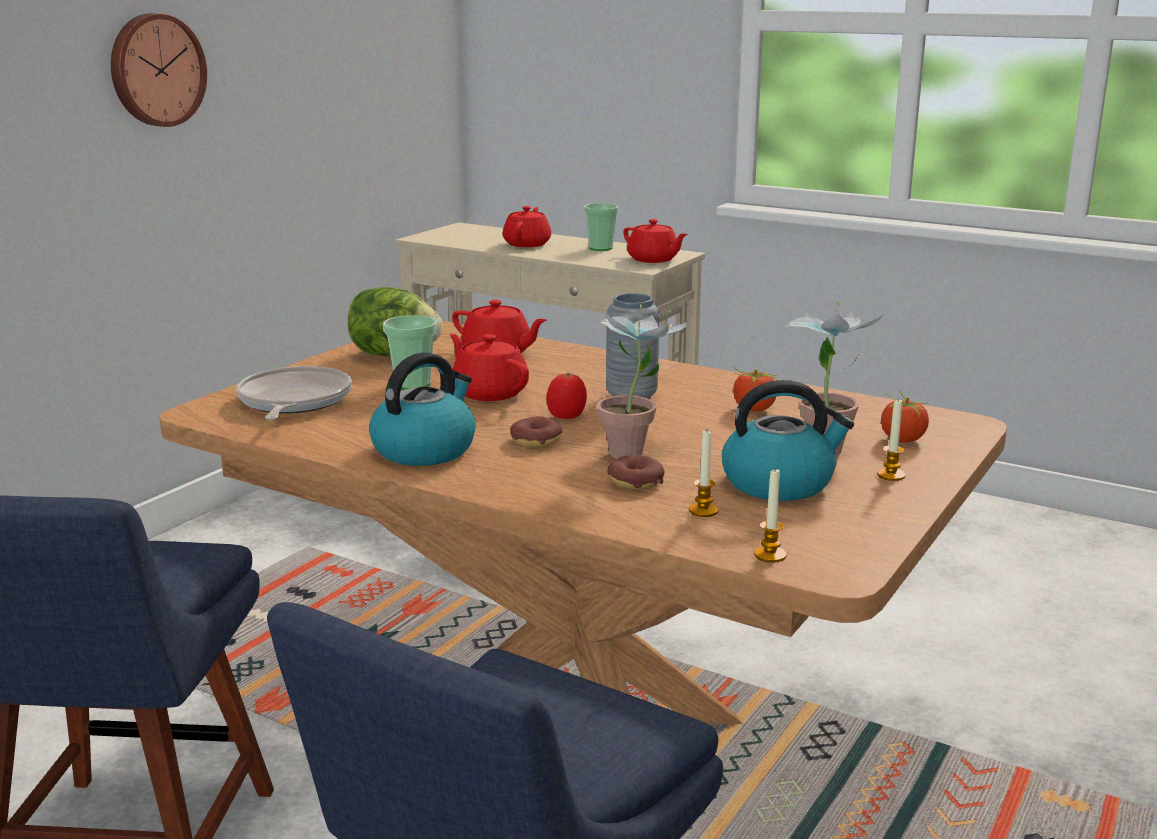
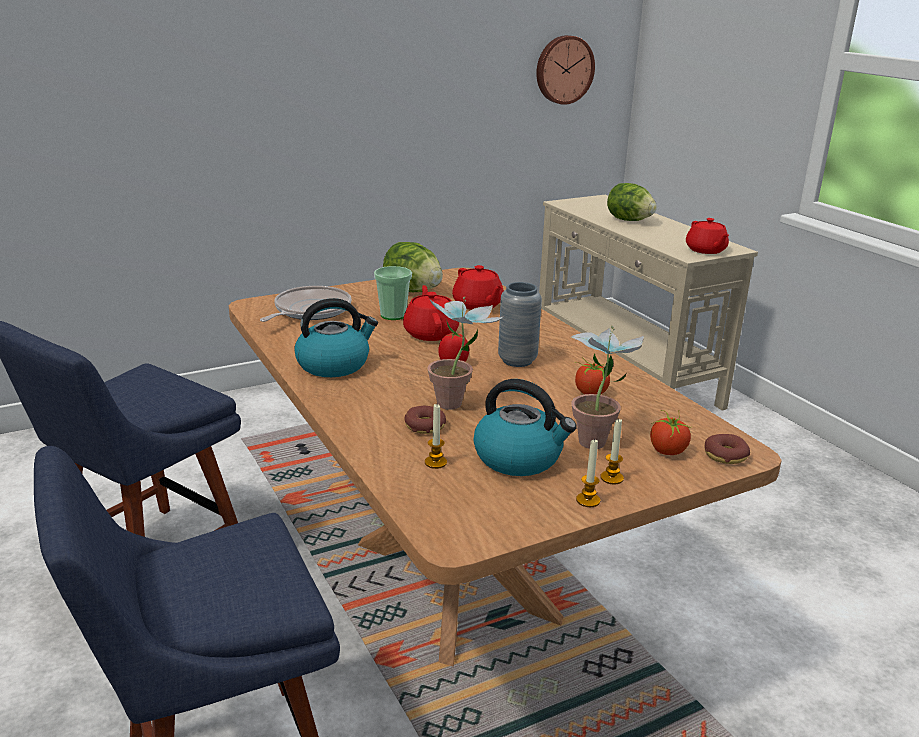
camera: 30 degrees right, 5 degrees up
(155, 70) = (361, 68): wall clock -> wall clock (563, 69)
(527, 244) = (629, 220): red teapot -> lettuce
(536, 441) = (407, 377): donut -> donut (725, 455)
(600, 248) = (679, 233): cup -> none
(770, 555) = (428, 511): candle -> candle (588, 500)

